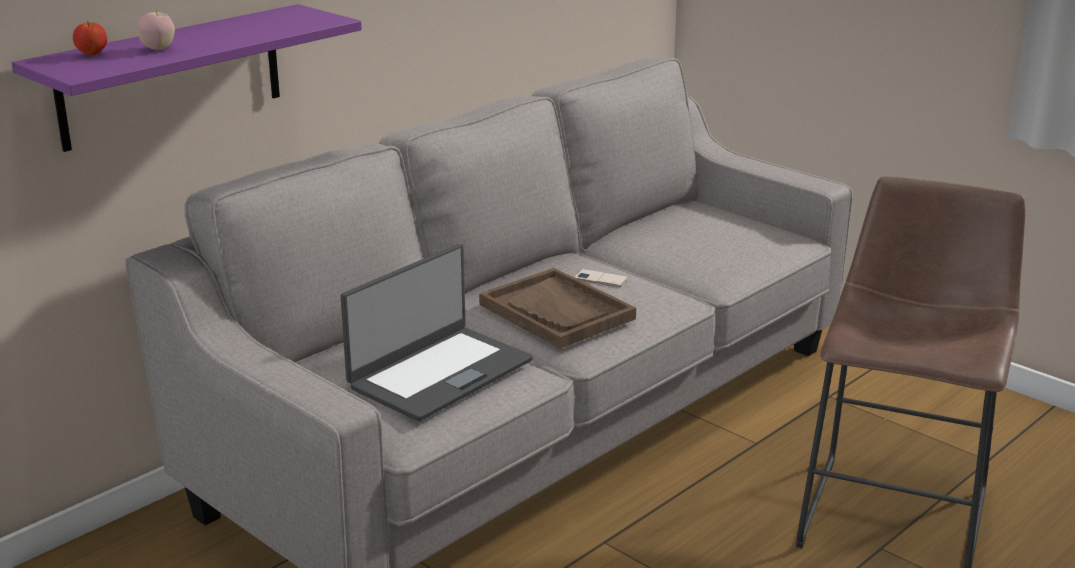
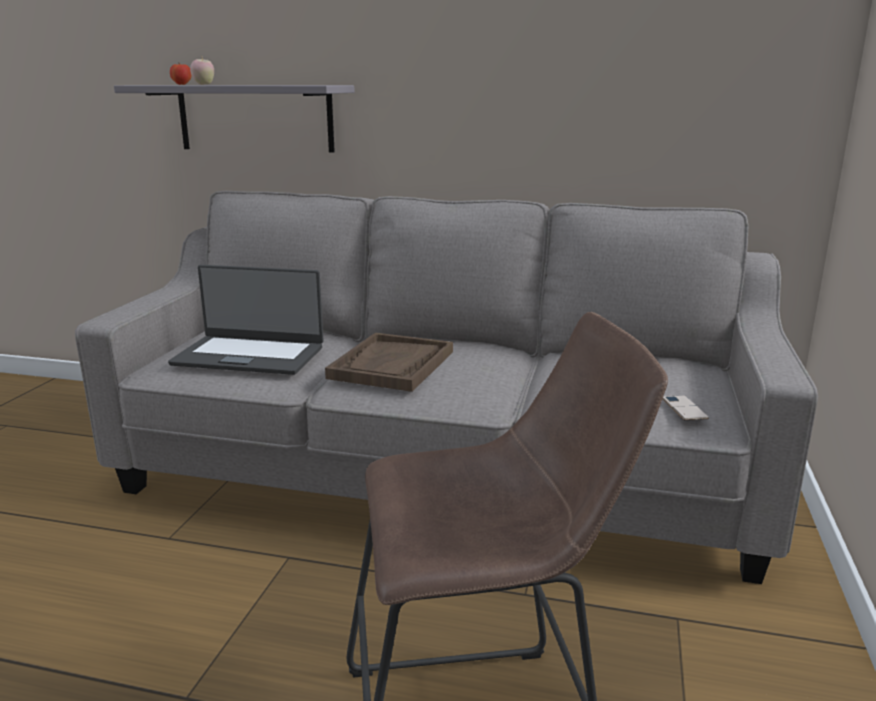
camera: 60 degrees right, 5 degrees down
(171, 76) = (255, 118): purple shelf -> grey shelf
(600, 279) = (475, 365): phone -> phone (684, 408)

